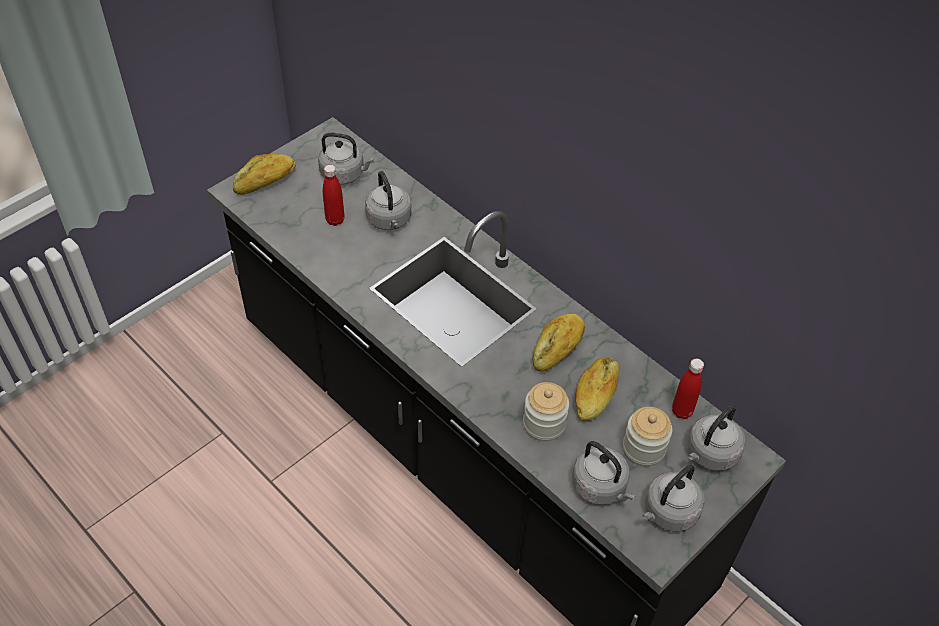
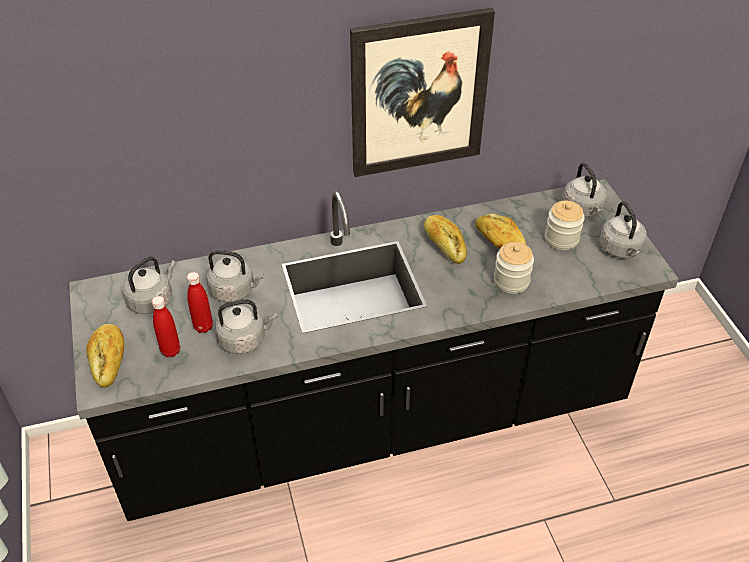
camera: 60 degrees left, 5 degrees down
(601, 487) = (583, 274): grey kettle -> grey kettle (245, 339)
(613, 188) = (418, 94): none -> picture
(681, 411) = (540, 207): red bottle -> red bottle (171, 351)

